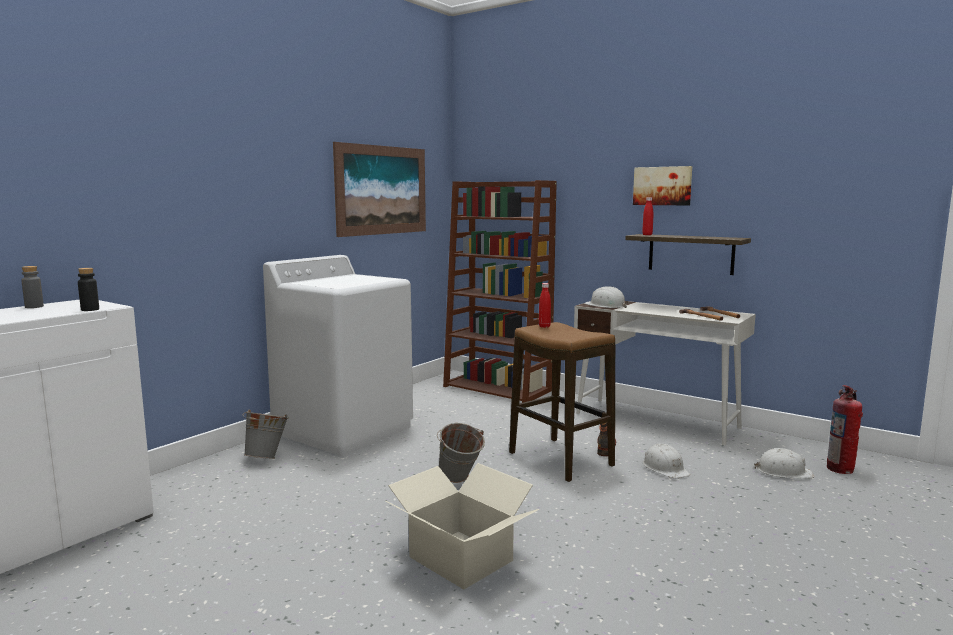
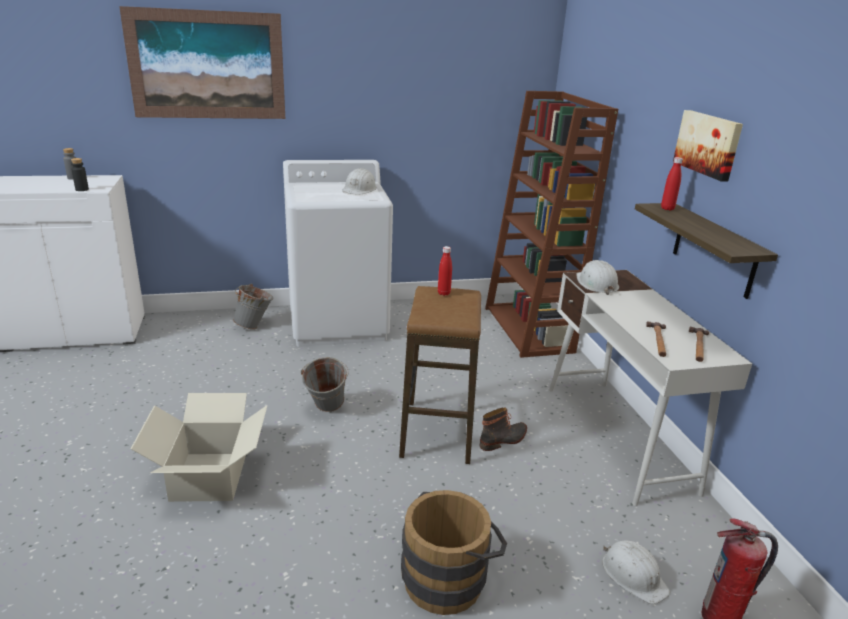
camera: 40 degrees right, 15 degrees up
(382, 190) = (441, 95): picture -> picture (207, 65)
(665, 468) = (511, 494): white hard hat -> white hard hat (359, 189)
(720, 519) = (449, 577): none -> brown bucket

